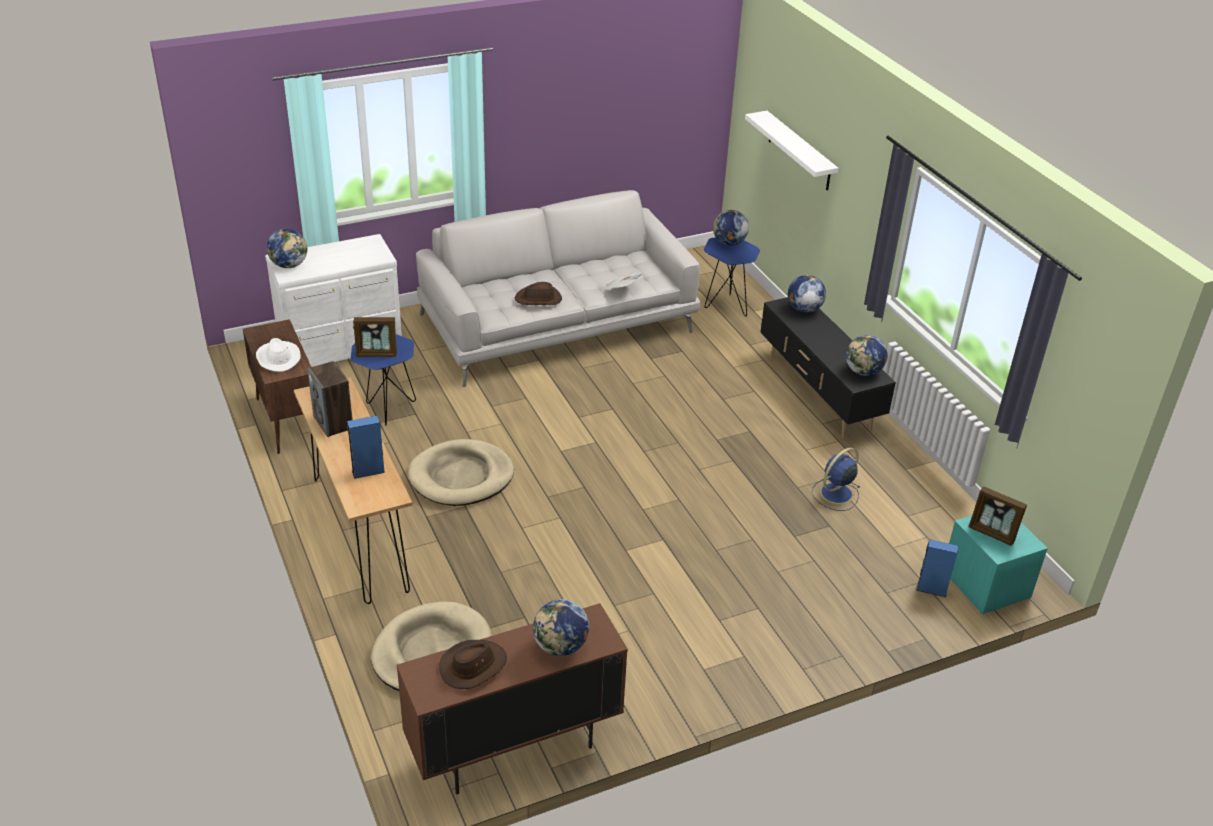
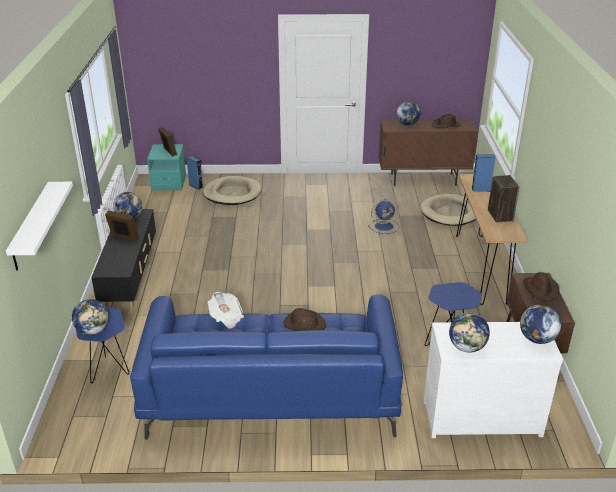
camera: 155 degrees left, 5 degrees down
(278, 358) = (540, 290): white hat -> brown hat
(377, 354) = (460, 293): picture frame -> picture frame (124, 238)
(461, 477) = (408, 285): beige dog bed -> beige dog bed (232, 193)
(558, 324) = (270, 391): grey sofa -> blue sofa
(803, 309) = (109, 264): globe -> globe (467, 347)
(835, 494) = (192, 228): blue fan -> blue fan (384, 226)

